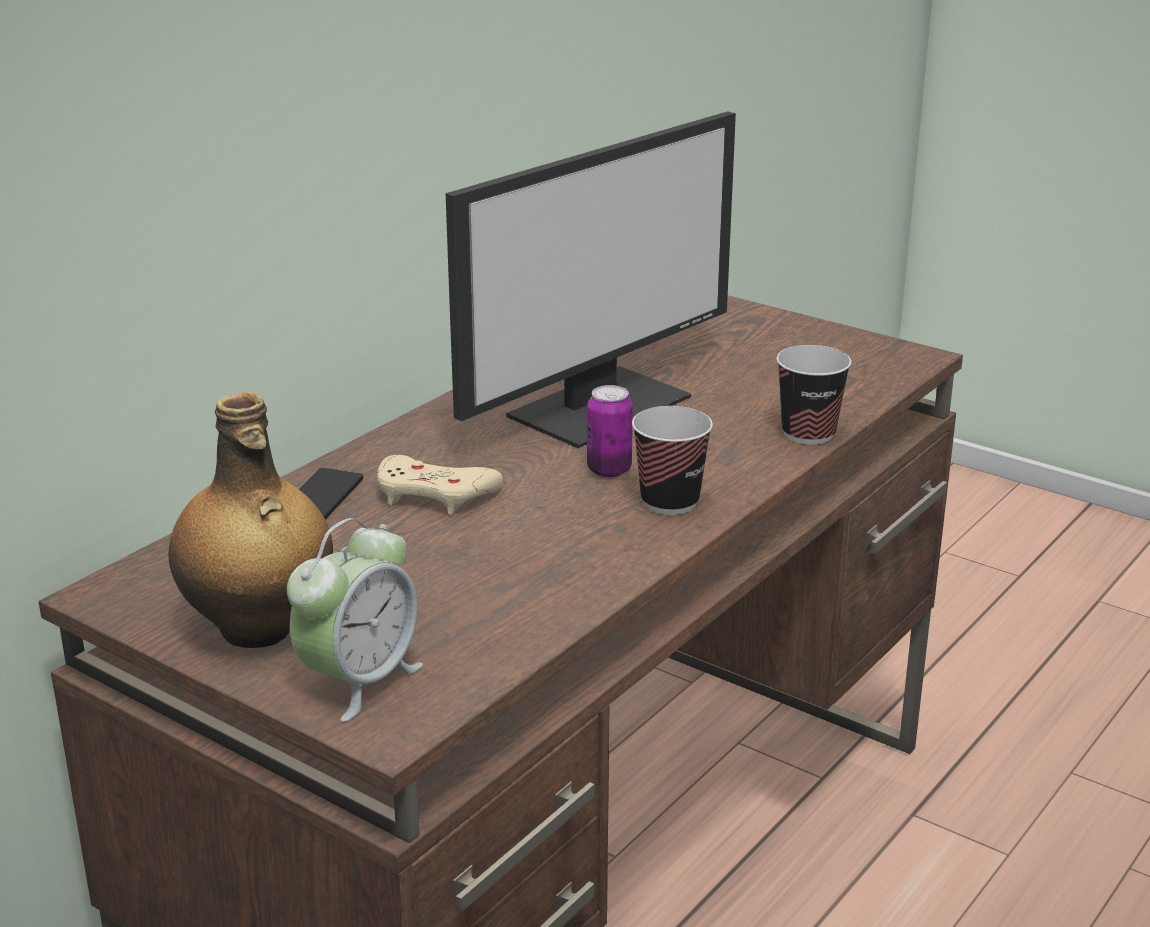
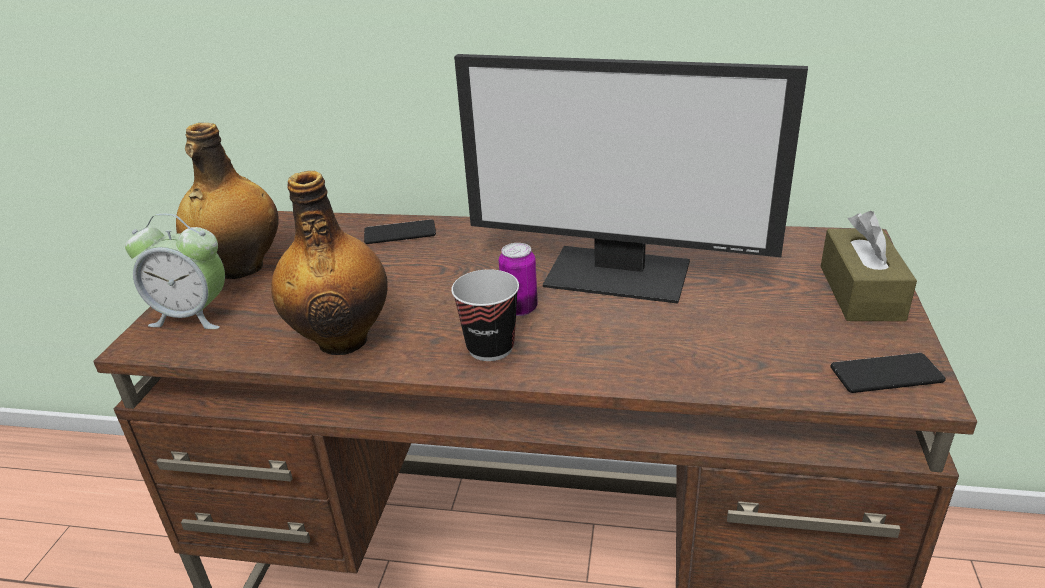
camera: 65 degrees right, 5 degrees up
(435, 494) = (433, 262): beige game controller -> none
(554, 581) = (342, 339): none -> bottle
(760, 325) = (861, 292): none -> brown tissue box
(808, 433) = (674, 376): cup -> none
(883, 359) = (886, 374): none -> phone

